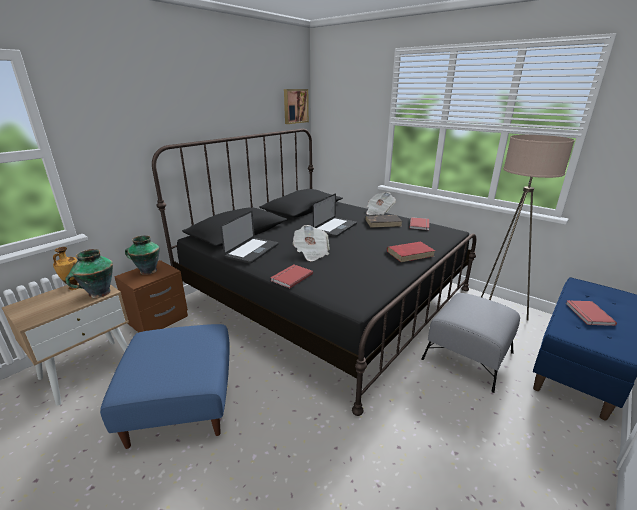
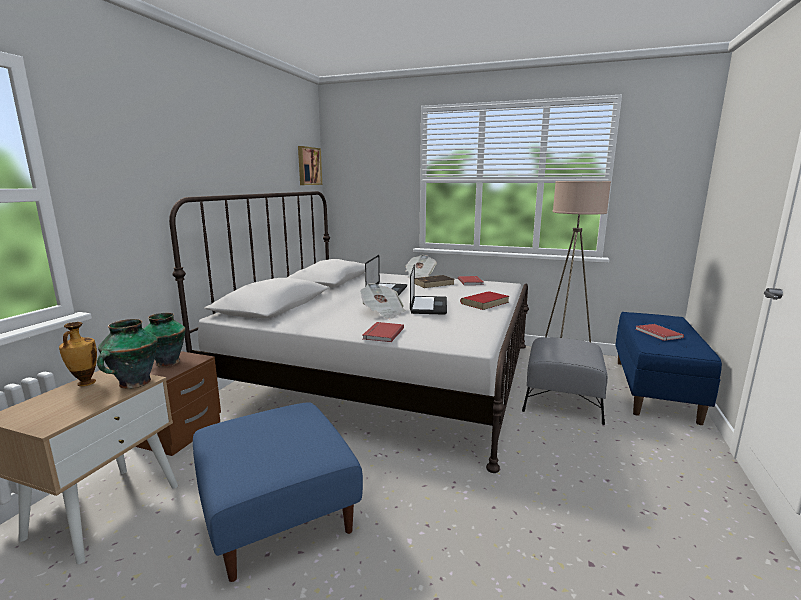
camera: 20 degrees left, 10 degrees down
(252, 251) = (312, 318): laptop -> laptop (429, 306)
(325, 295) = (384, 373): black bed -> white bed

